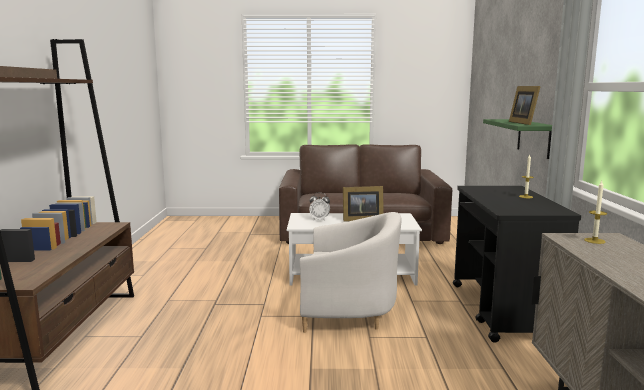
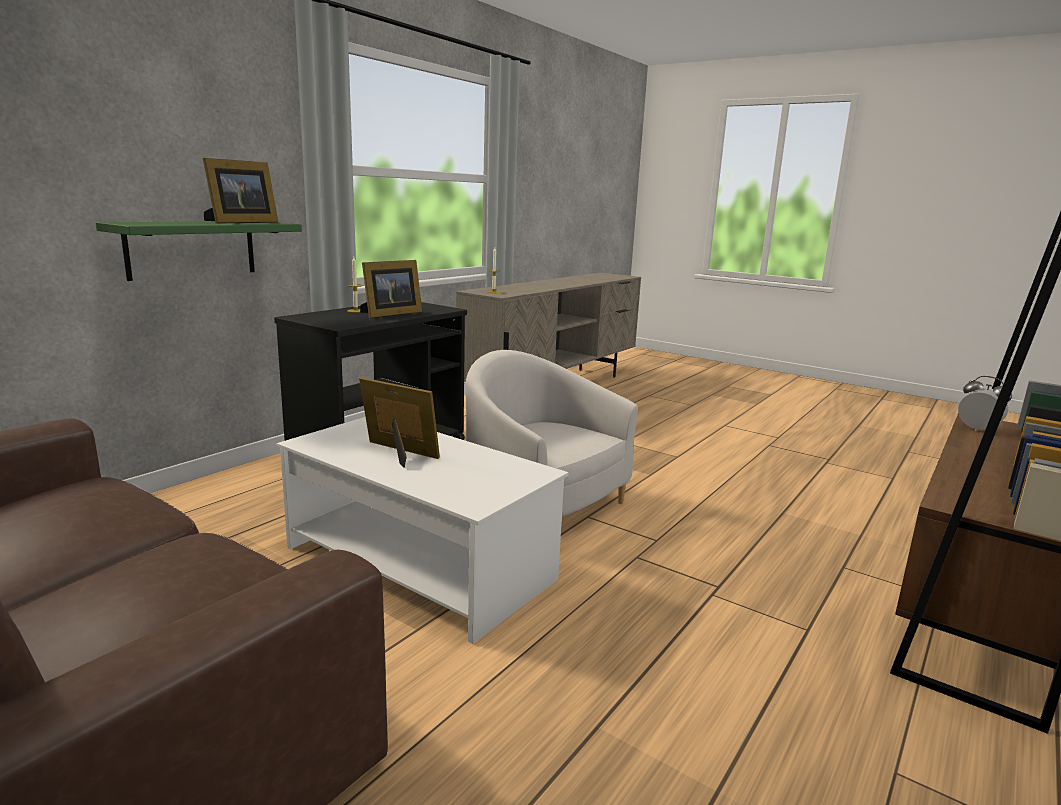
camera: 145 degrees left, 5 degrees up
(319, 219) = (466, 476): alarm clock -> alarm clock (977, 429)
(500, 199) = (389, 314): none -> picture frame

